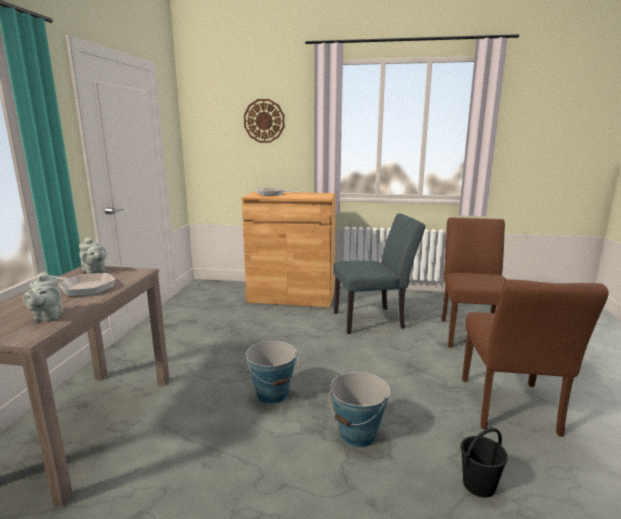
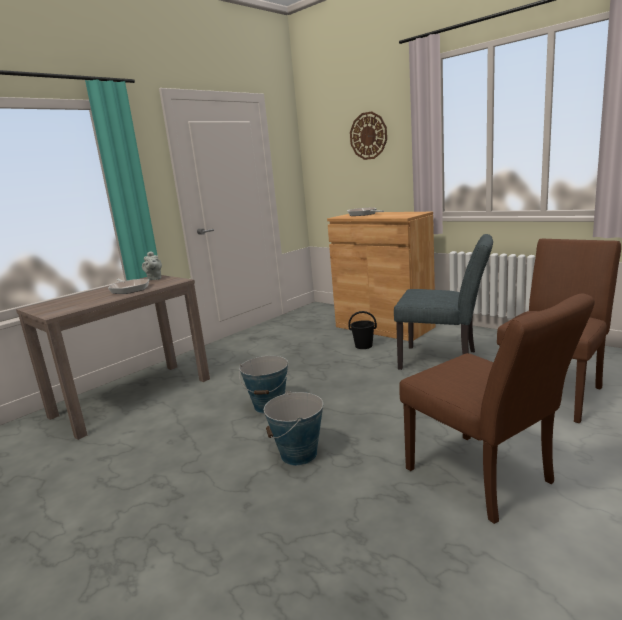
camera: 35 degrees right, 0 degrees up
(47, 317) = (80, 305): grey teapot -> none
(479, 485) = (355, 528): black bucket -> black bucket (364, 346)
(510, 410) = (487, 480): brown chair -> brown chair turned 75 degrees counterclockwise

